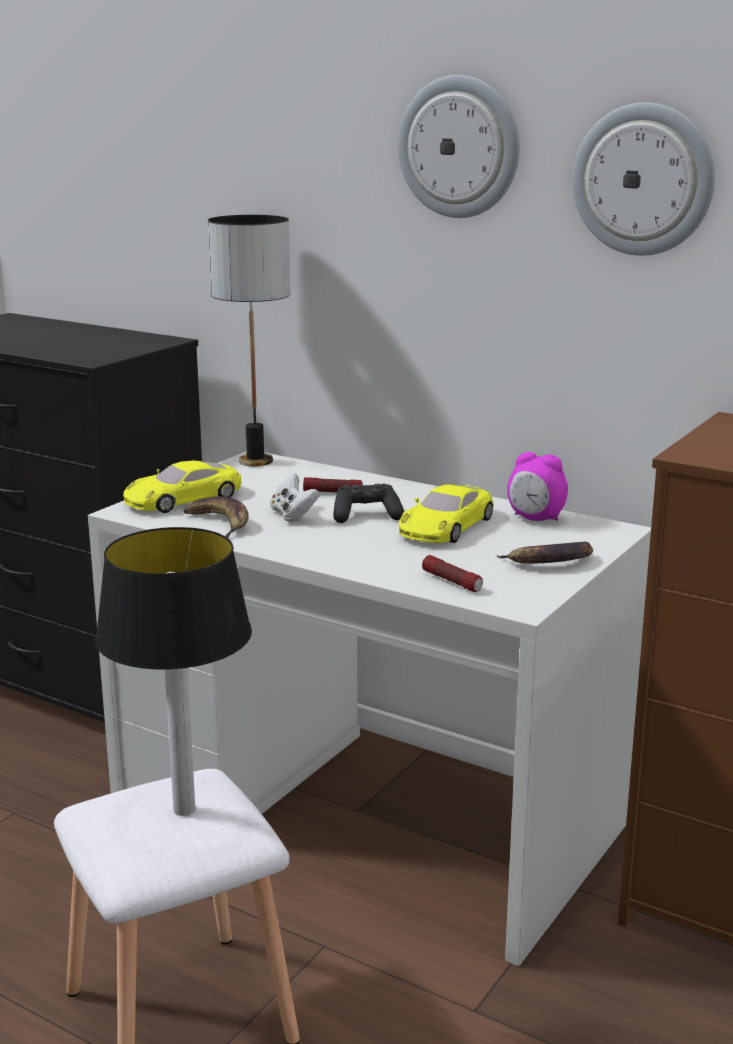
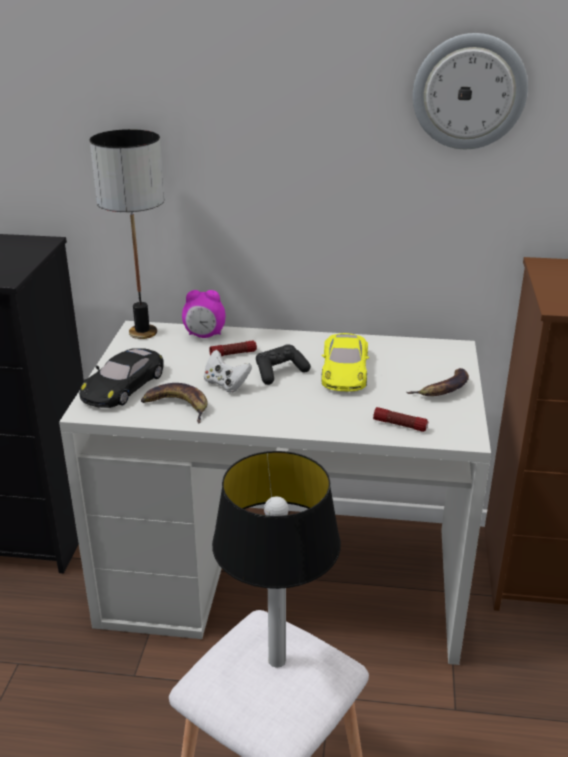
camera: 25 degrees left, 10 degrees up
(183, 498) = (123, 386): yellow toy car -> black toy car
(459, 147) = (311, 68): wall clock -> none
(535, 519) = (396, 349): alarm clock -> alarm clock (204, 335)

